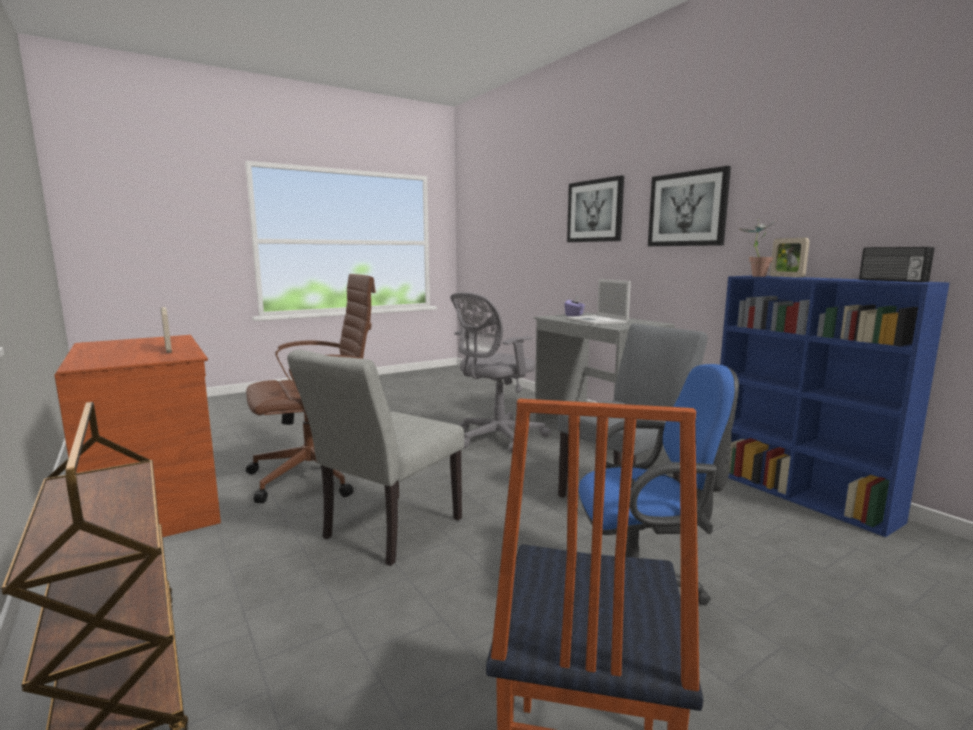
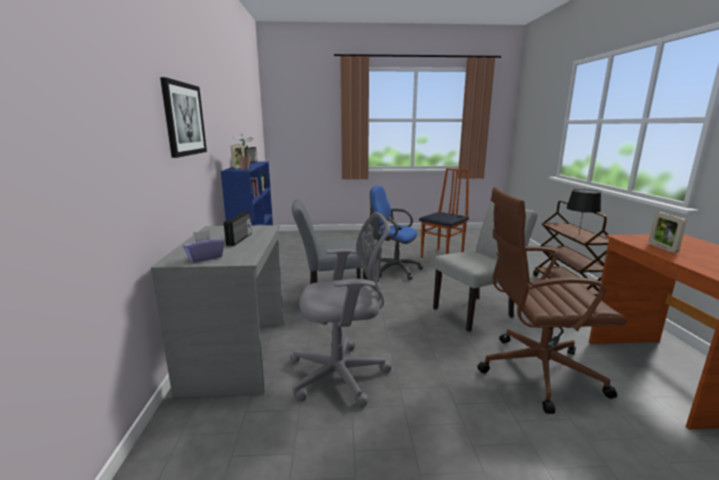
camera: 150 degrees left, 5 degrees up
(114, 492) = (578, 235): none -> black table lamp
(595, 211) = (111, 106): picture -> none
(597, 321) = (240, 239): laptop -> radio

